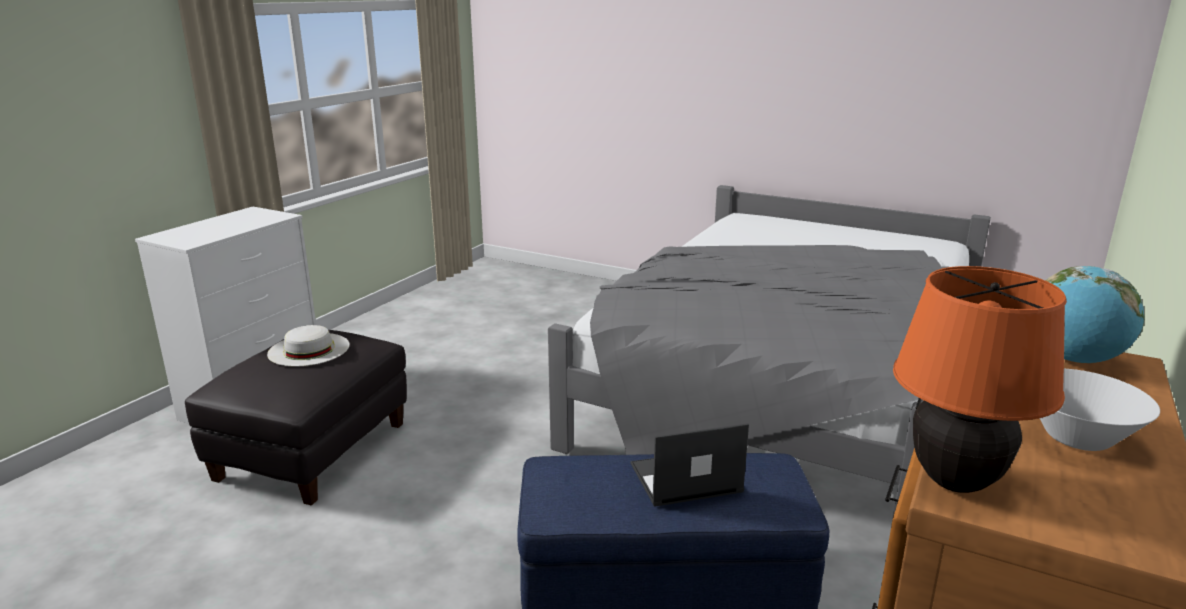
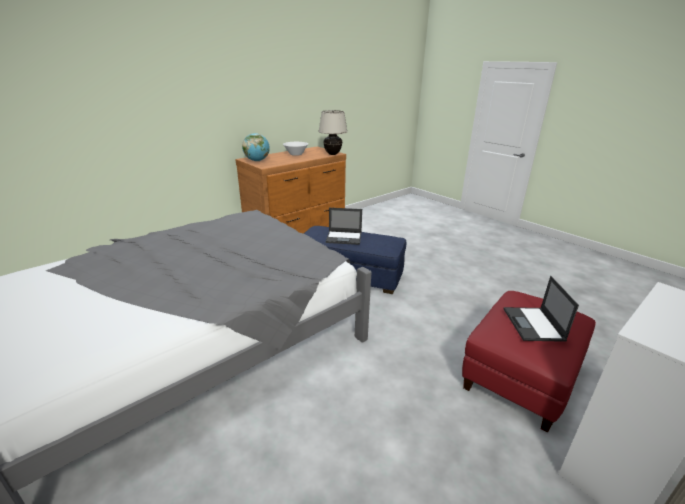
camera: 160 degrees left, 5 degrees up
(309, 349) = (533, 325): white hat -> laptop
(313, 450) = (519, 377): black ottoman -> red ottoman
(955, 482) = (332, 154): orange table lamp -> beige table lamp

